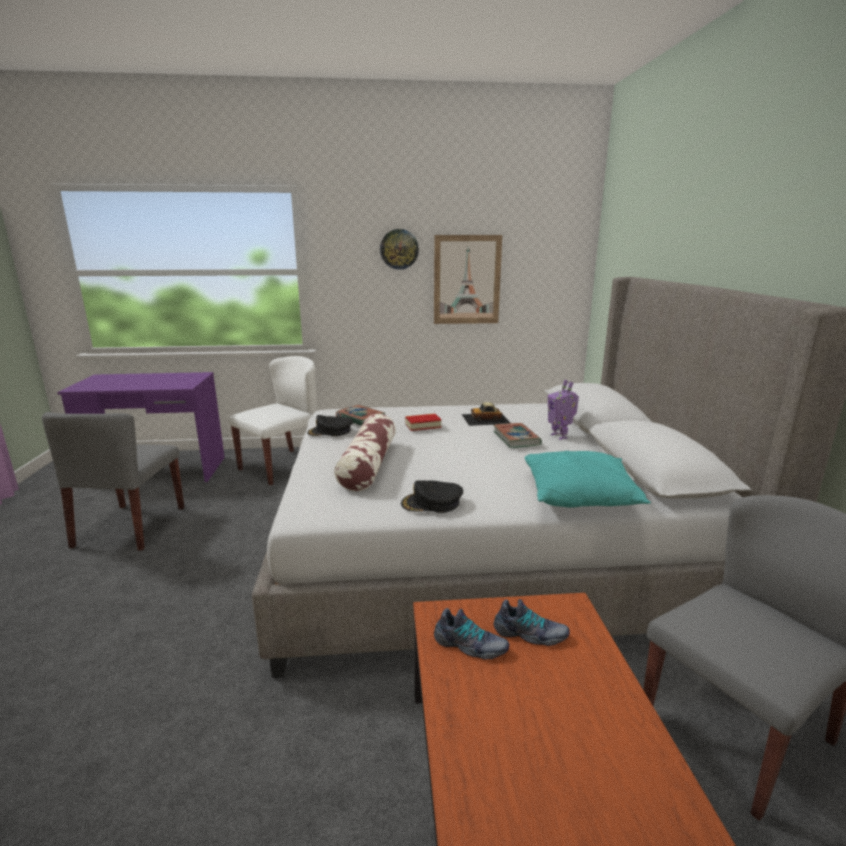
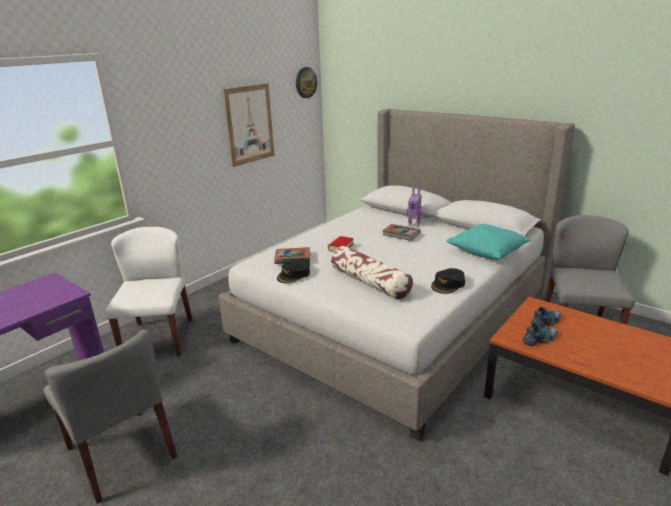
camera: 45 degrees left, 5 degrees up
(399, 249) = (198, 105): wall clock -> wall clock (305, 82)
(486, 419) = (359, 229): toy car -> none

